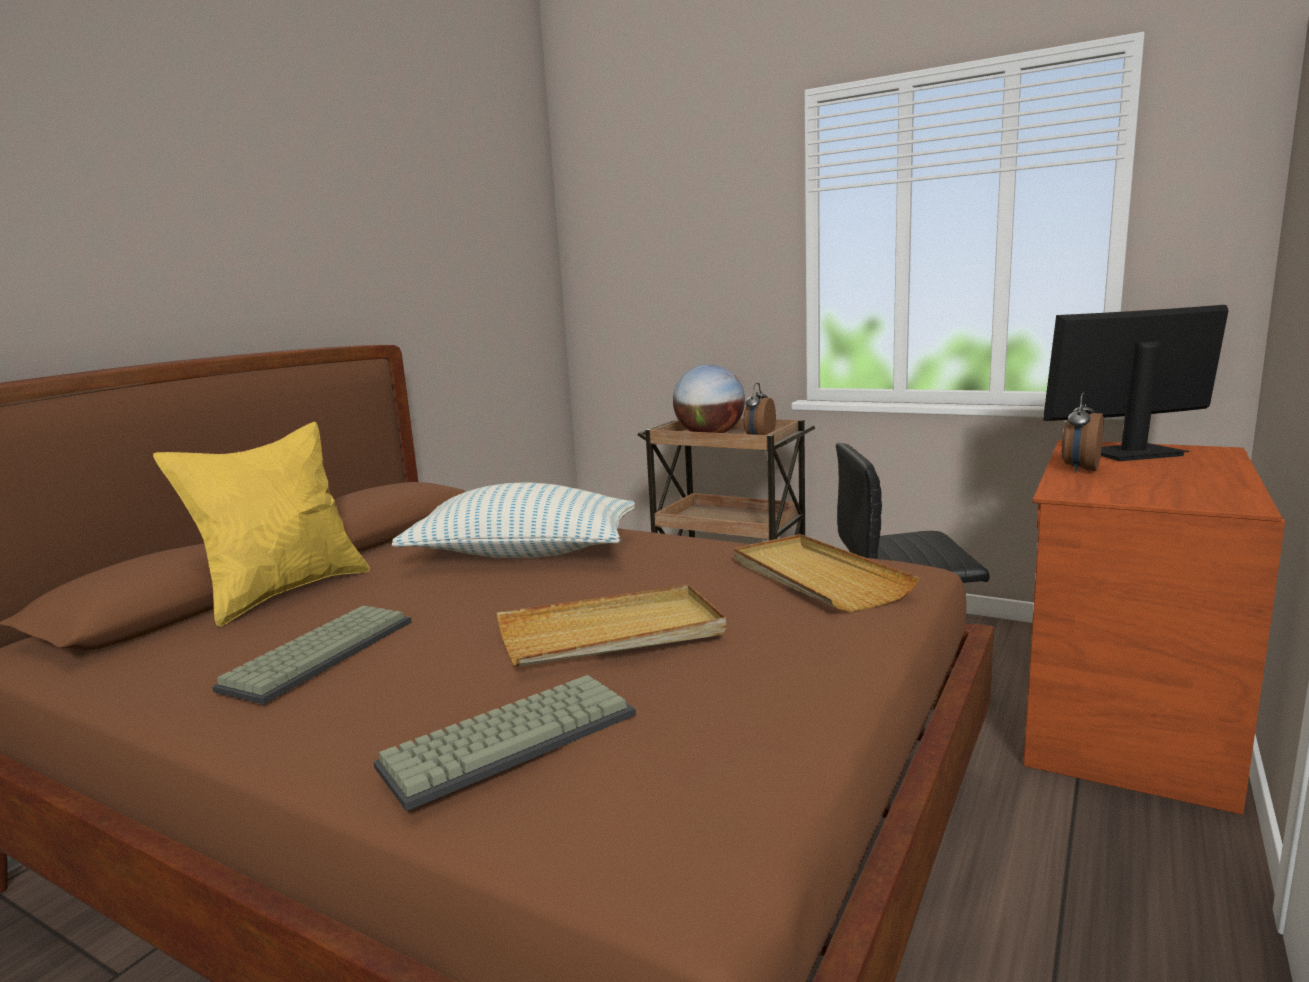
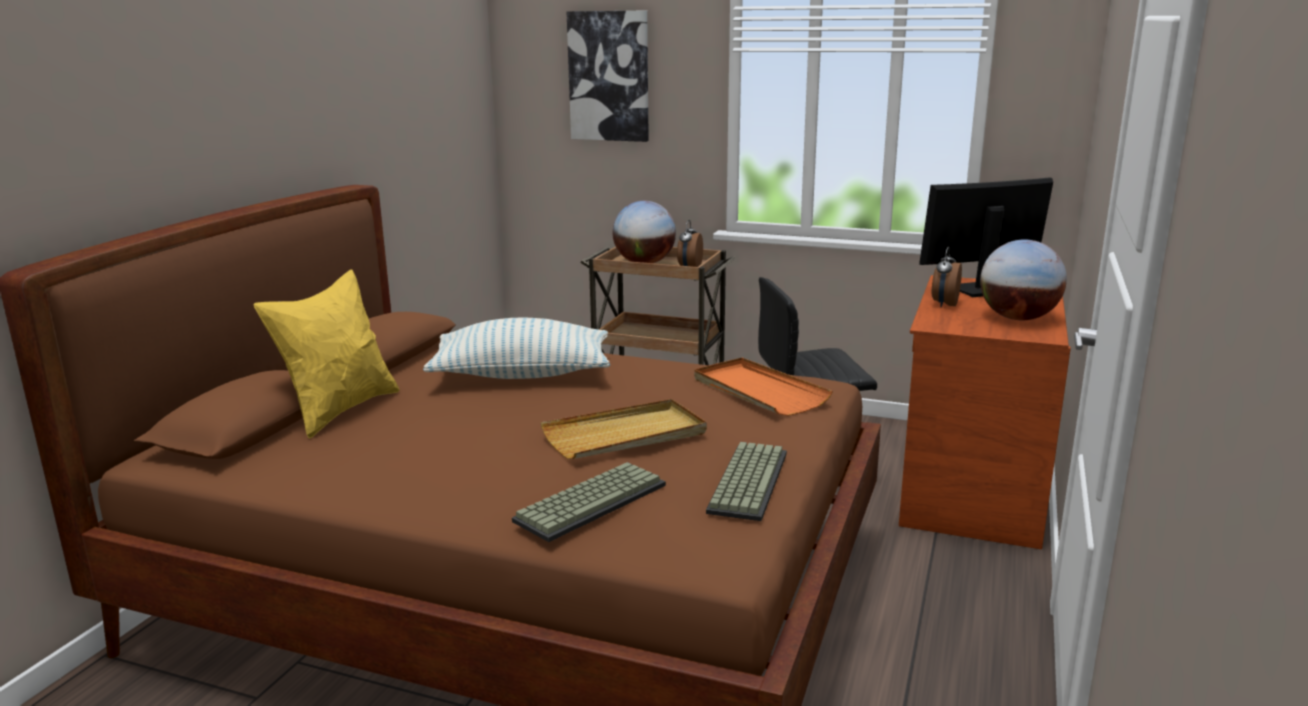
camera: 10 degrees left, 5 degrees up
(319, 652) = (411, 455): keyboard -> keyboard (746, 481)
(676, 236) = (609, 76): none -> picture
(816, 577) = (758, 391): beige tray -> orange tray
(1191, 484) = (1018, 318): none -> globe

